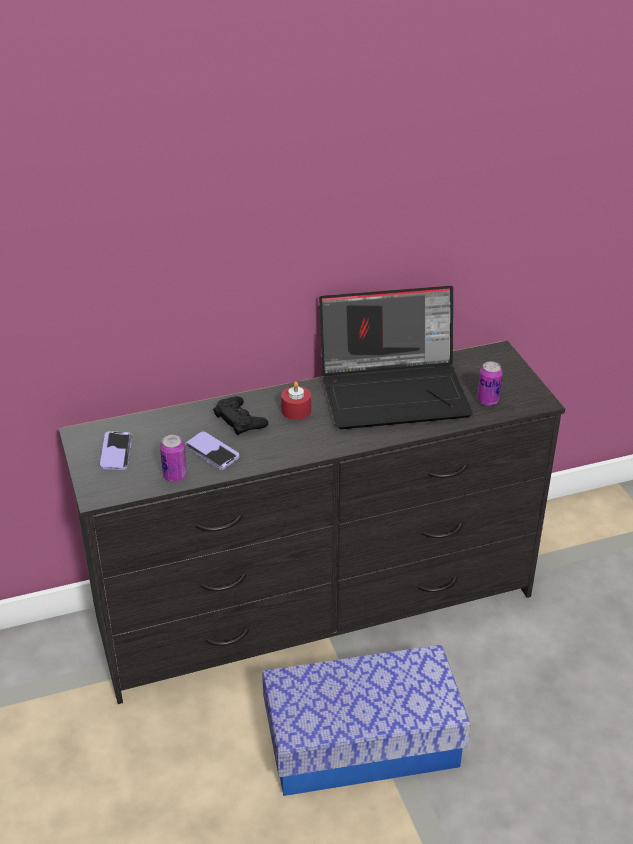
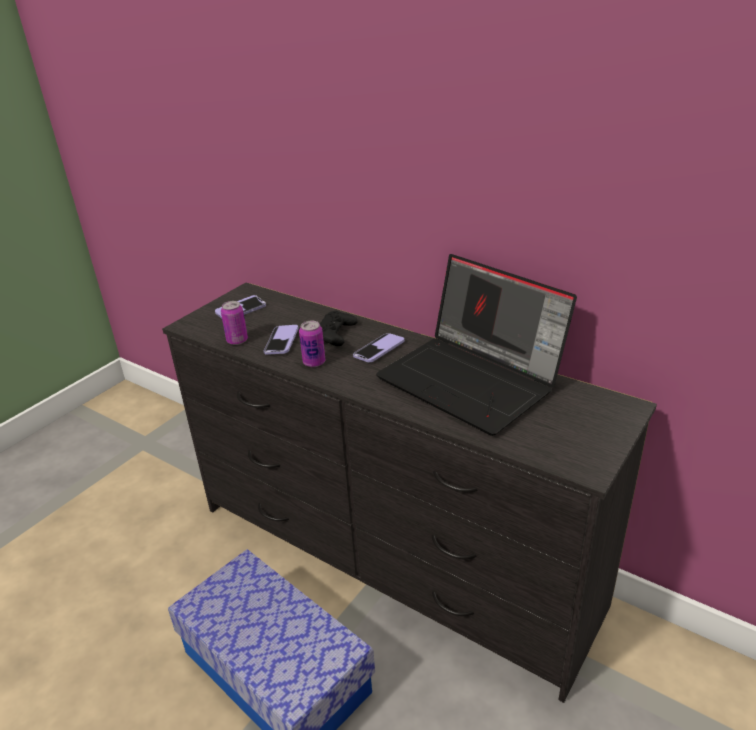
camera: 55 degrees right, 5 degrees down
(296, 410) = (379, 349): red candle -> phone
(487, 400) = (537, 435): can -> can (314, 362)

